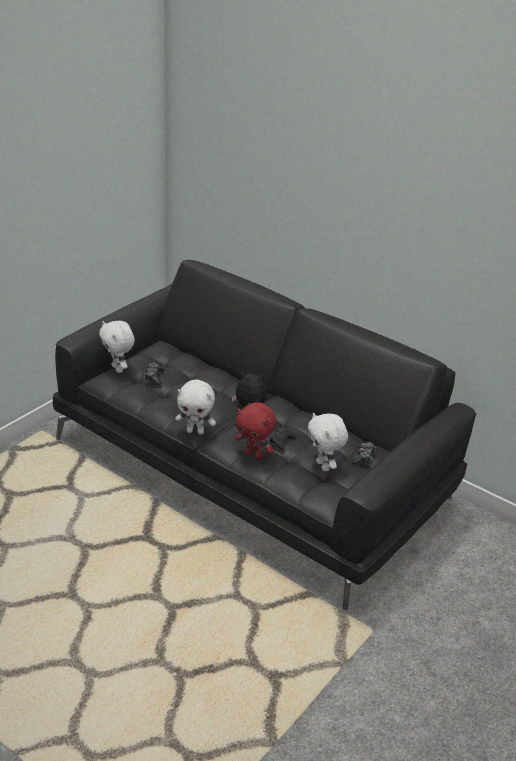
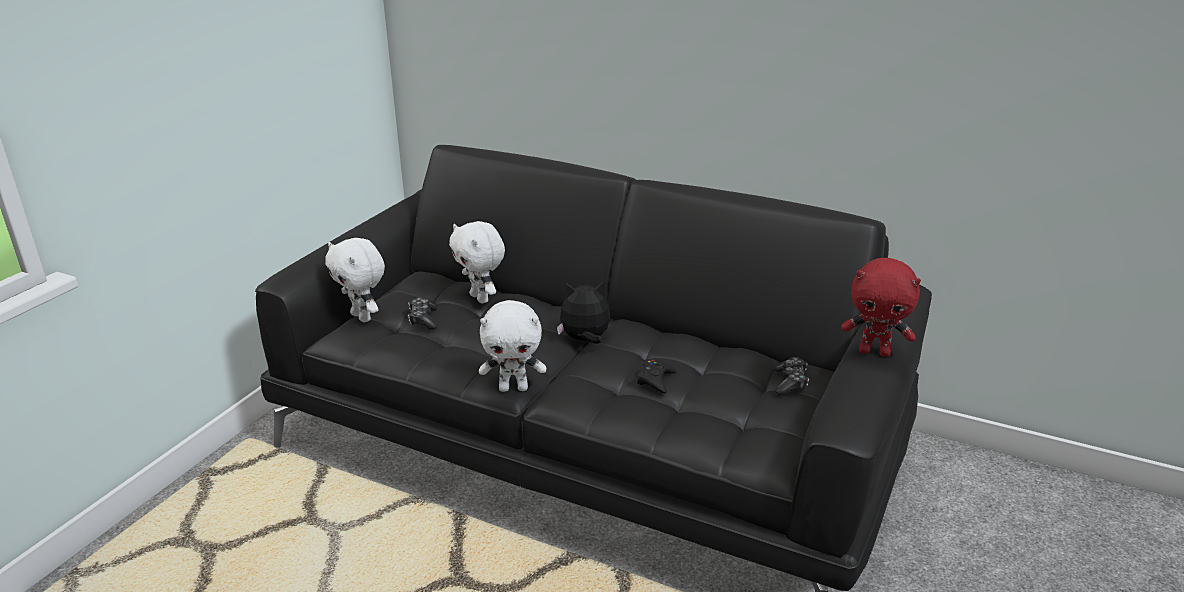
camera: 10 degrees left, 5 degrees down
(254, 455) = (621, 408): red plush toy -> red plush toy (875, 352)
(324, 466) = (737, 406): white plush toy -> white plush toy (481, 298)

